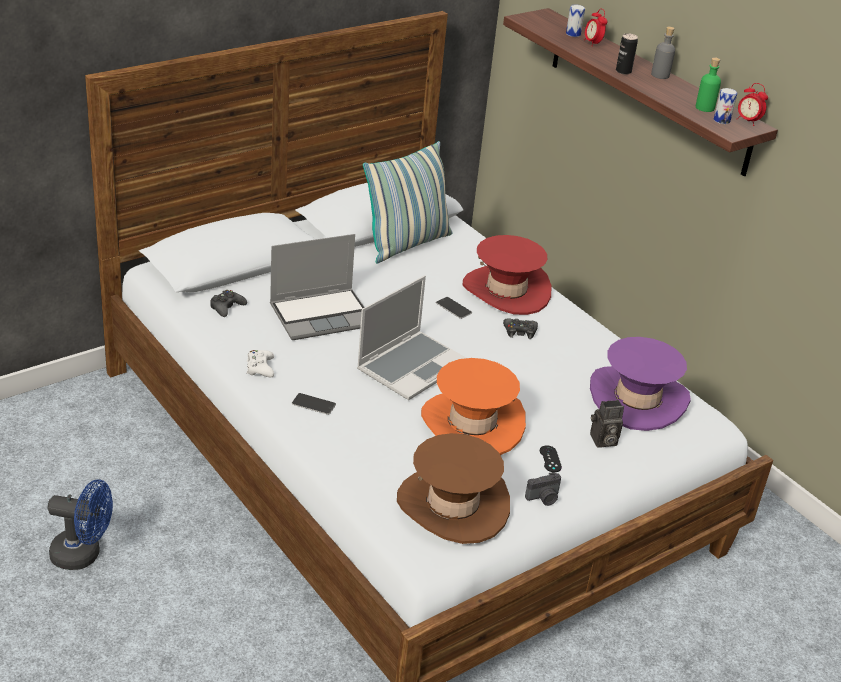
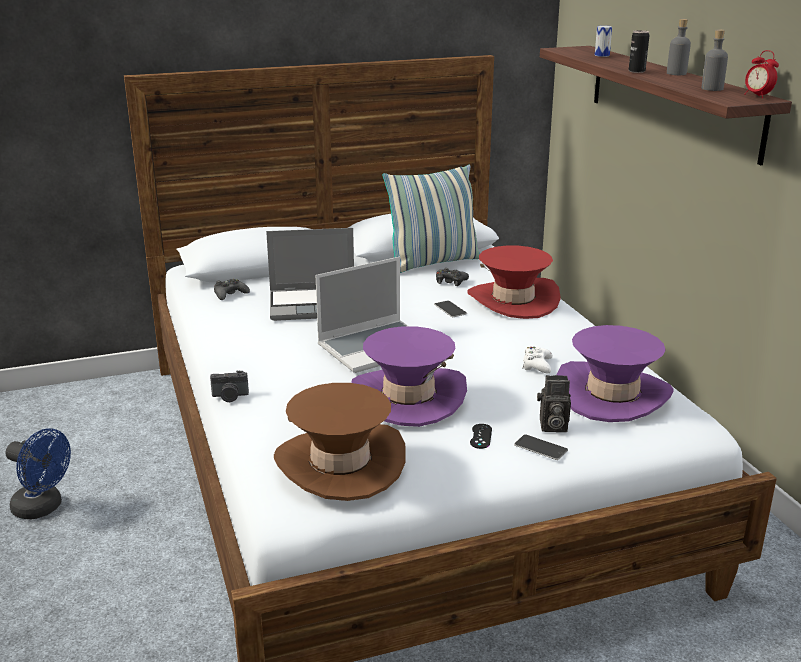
camera: 20 degrees right, 10 degrees down
(260, 368) = (226, 338): white game controller -> white game controller (537, 365)
(313, 404) = (256, 368): phone -> phone (540, 447)
(472, 424) = (408, 397): orange hat -> purple hat
(520, 332) = (509, 331): black game controller -> black game controller (450, 281)
(543, 498) = (452, 470): camera -> camera (230, 397)
(592, 43) = (618, 59): alarm clock -> none
(704, 108) = (712, 89): green bottle -> grey bottle
(721, 120) = (726, 95): can -> none

